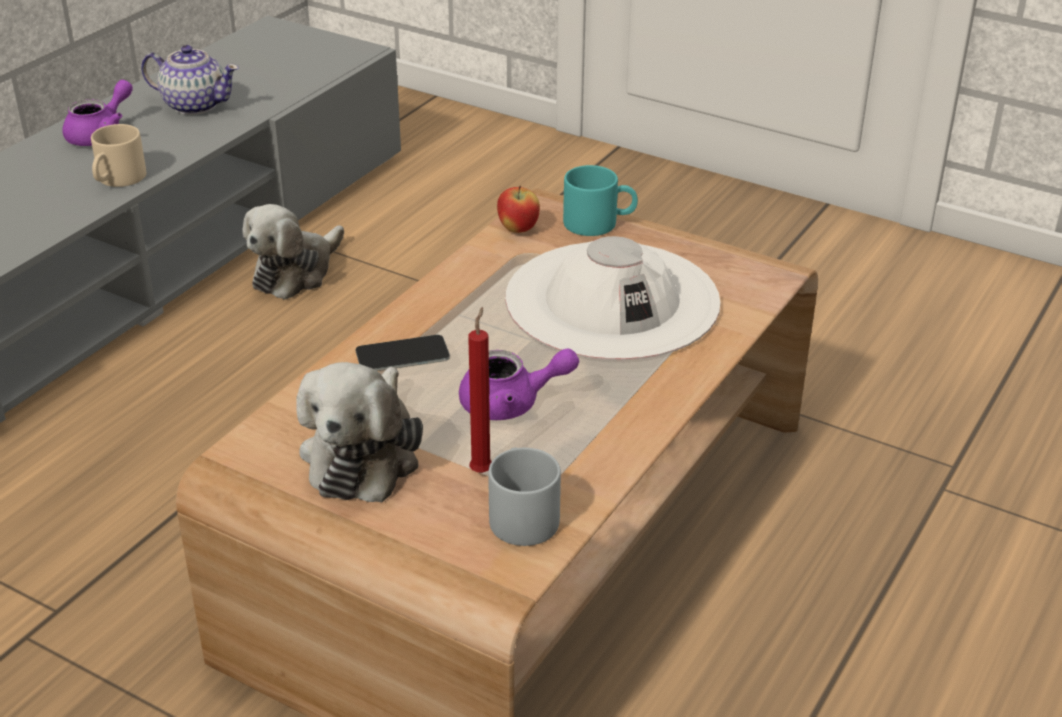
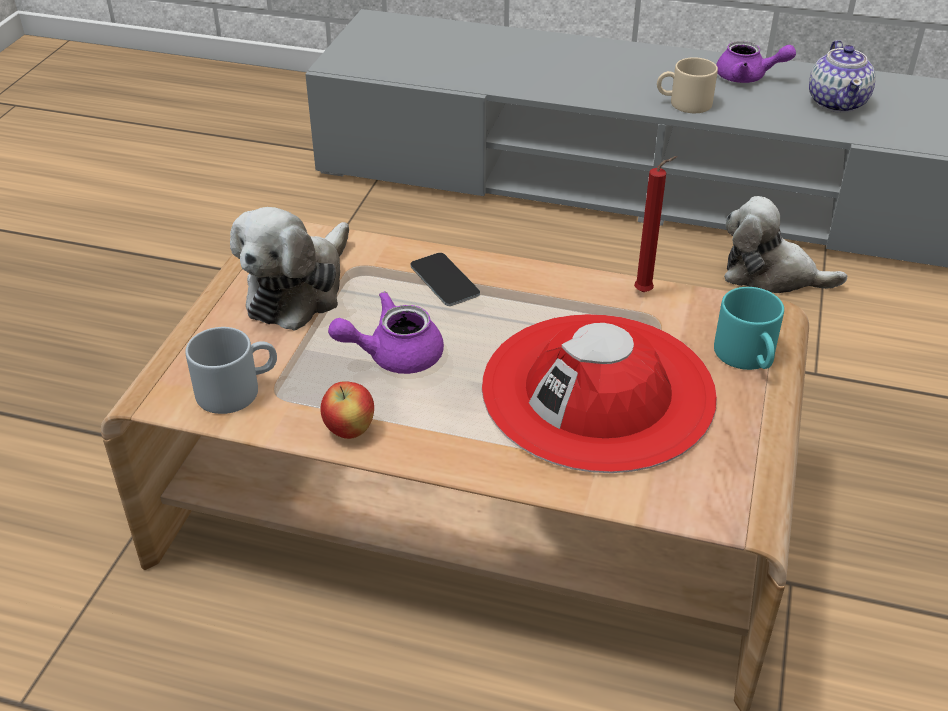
camera: 75 degrees right, 5 degrees up
(363, 454) = (298, 290): plush toy -> plush toy turned 60 degrees counterclockwise
(482, 470) = (293, 356): red candle -> red candle (646, 292)
(511, 404) = (393, 355): purple teapot -> purple teapot turned 90 degrees clockwise
(518, 230) = (696, 305): apple -> apple (350, 431)
(612, 300) = (598, 391): white hat -> red hat

